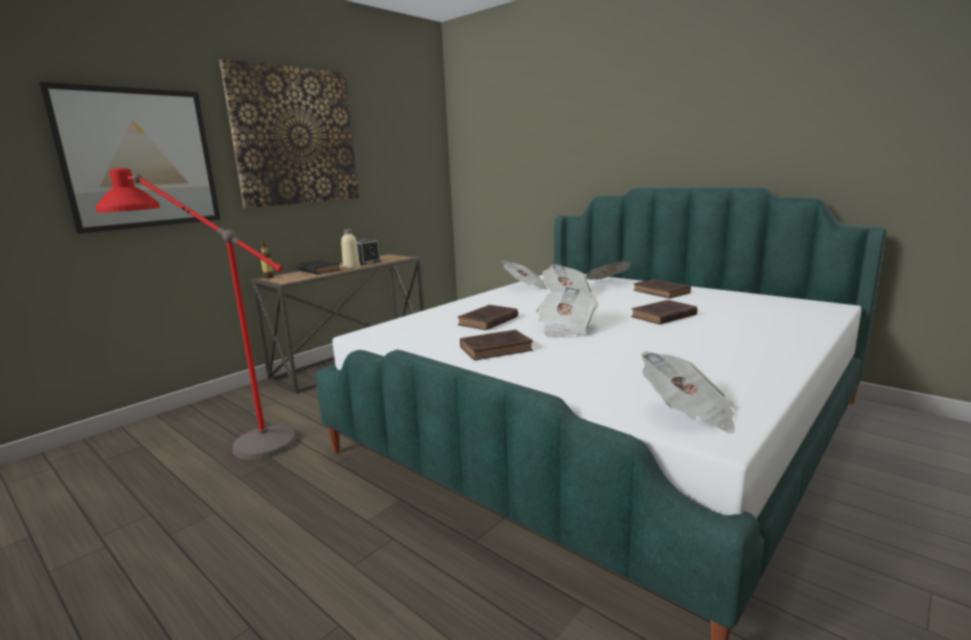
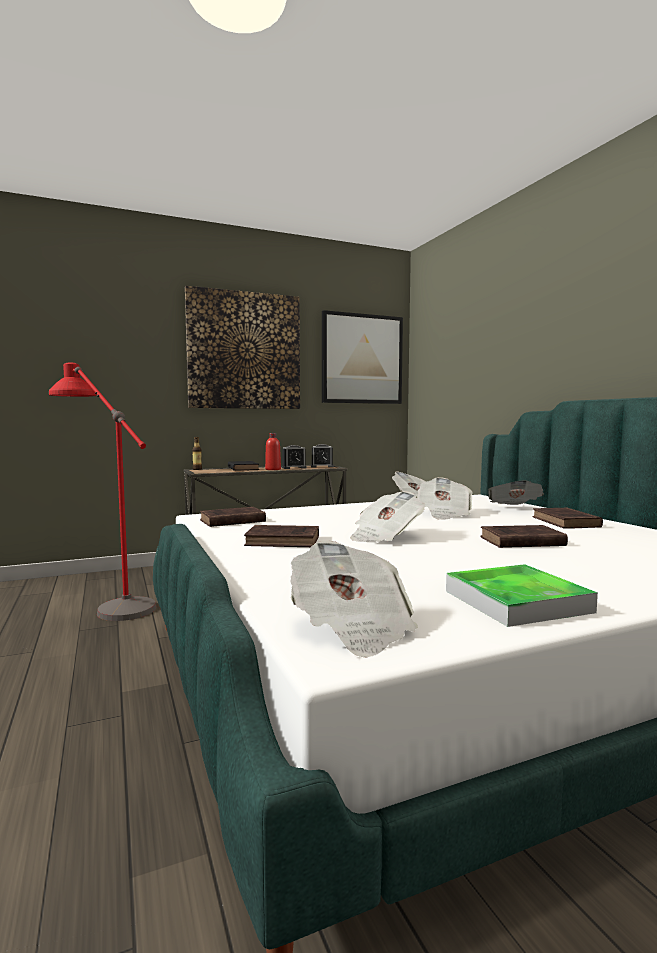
camera: 25 degrees right, 10 degrees down
(138, 159) = (107, 362): picture -> picture (362, 359)
(351, 267) = (273, 469): beige bottle -> red bottle
(393, 257) = (322, 466): none -> alarm clock
(487, 321) = (322, 521): brown book -> brown book (230, 521)
(740, 368) = (516, 601): none -> tray

